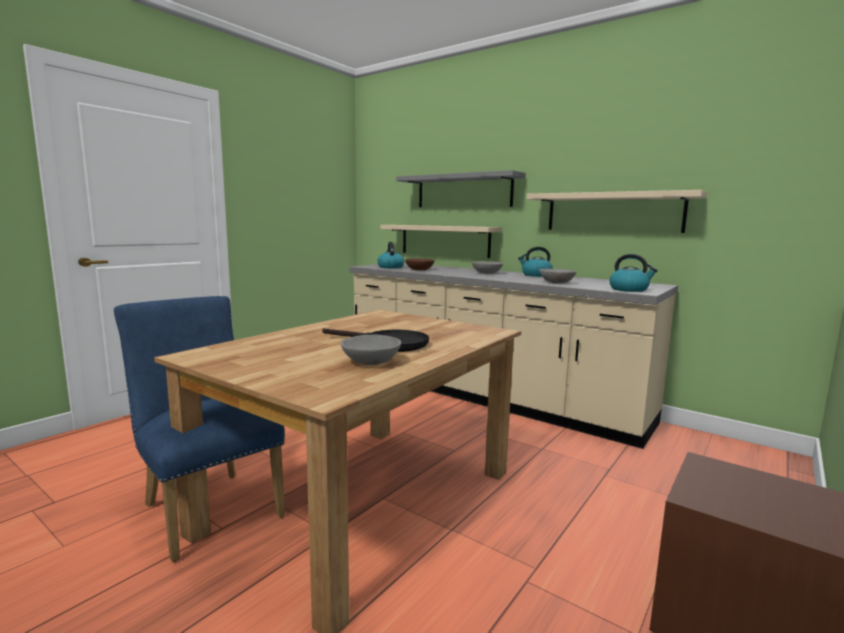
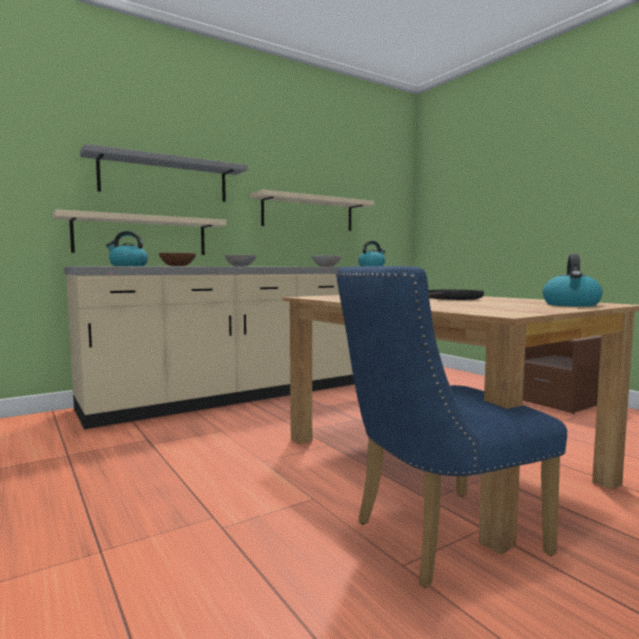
camera: 70 degrees left, 5 degrees down
(371, 362) = (512, 300): grey bowl -> none
(536, 275) = (271, 266): kettle -> kettle (571, 305)

